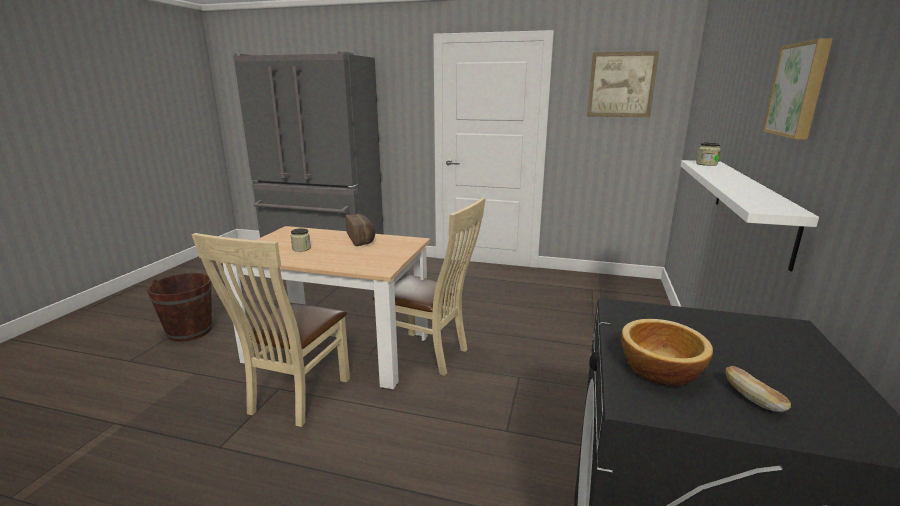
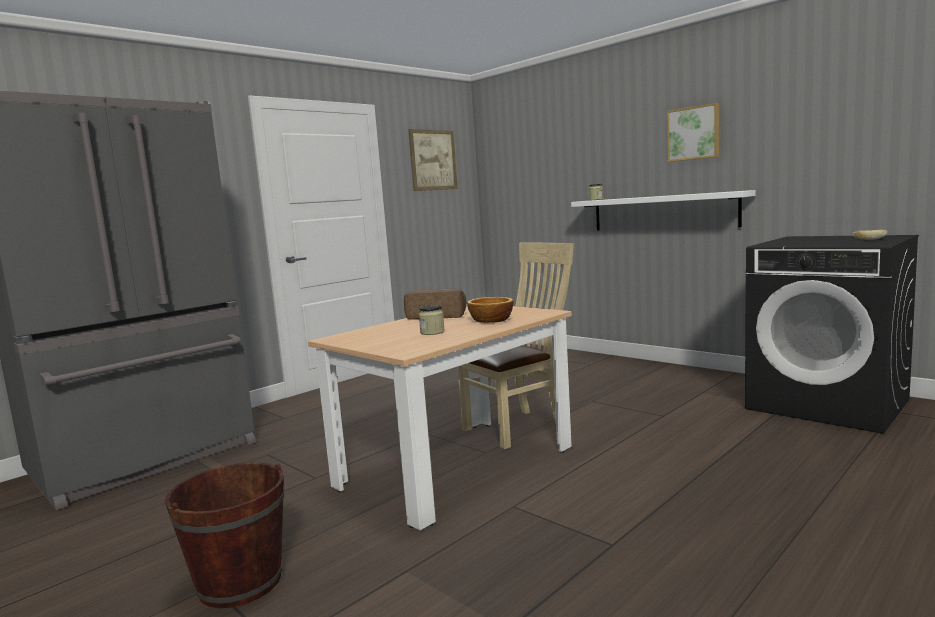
camera: 60 degrees left, 10 degrees down
(295, 398) = (543, 497): beige chair -> none
(658, 369) = (842, 243): bowl -> bowl (490, 320)

